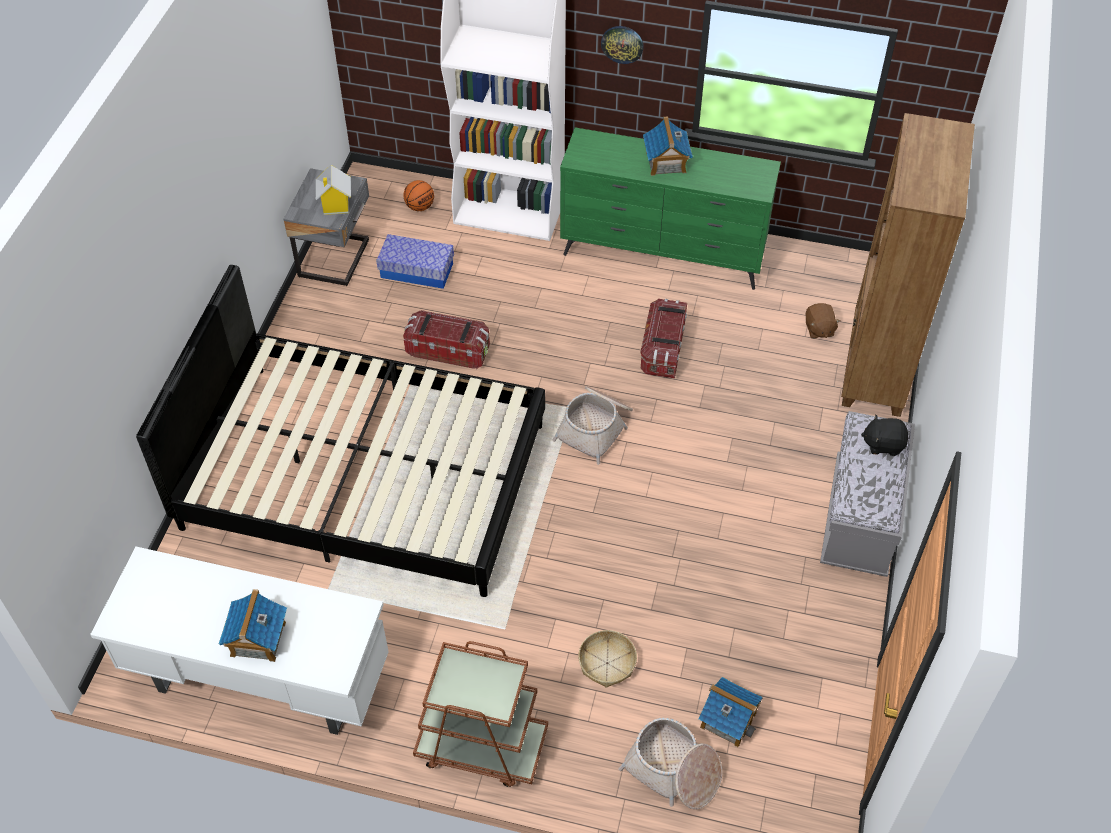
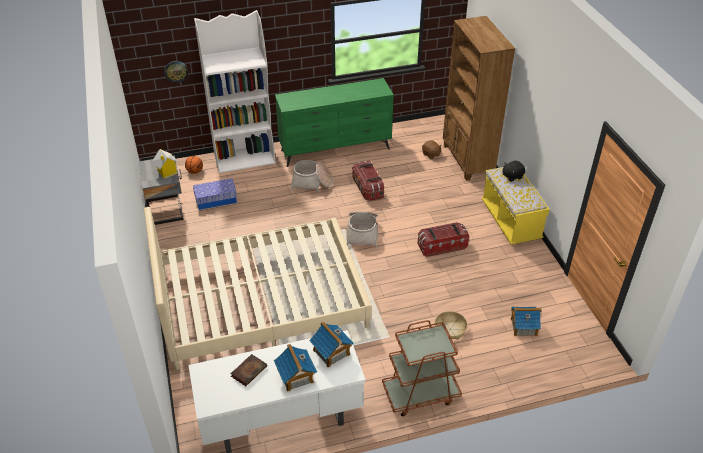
camera: 30 degrees left, 10 degrees down
(204, 597) = (249, 371): none -> book
(364, 475) = (261, 300): black bed -> beige bed
(448, 350) = (261, 228): storage box -> storage box (441, 246)
(622, 44) = (290, 40): wall clock -> wall clock (176, 71)
(666, 162) = (331, 94): toy house -> toy house (331, 352)
(673, 771) = (517, 360): basket -> basket (312, 183)
(860, 518) = (510, 221): grey bench -> yellow bench

